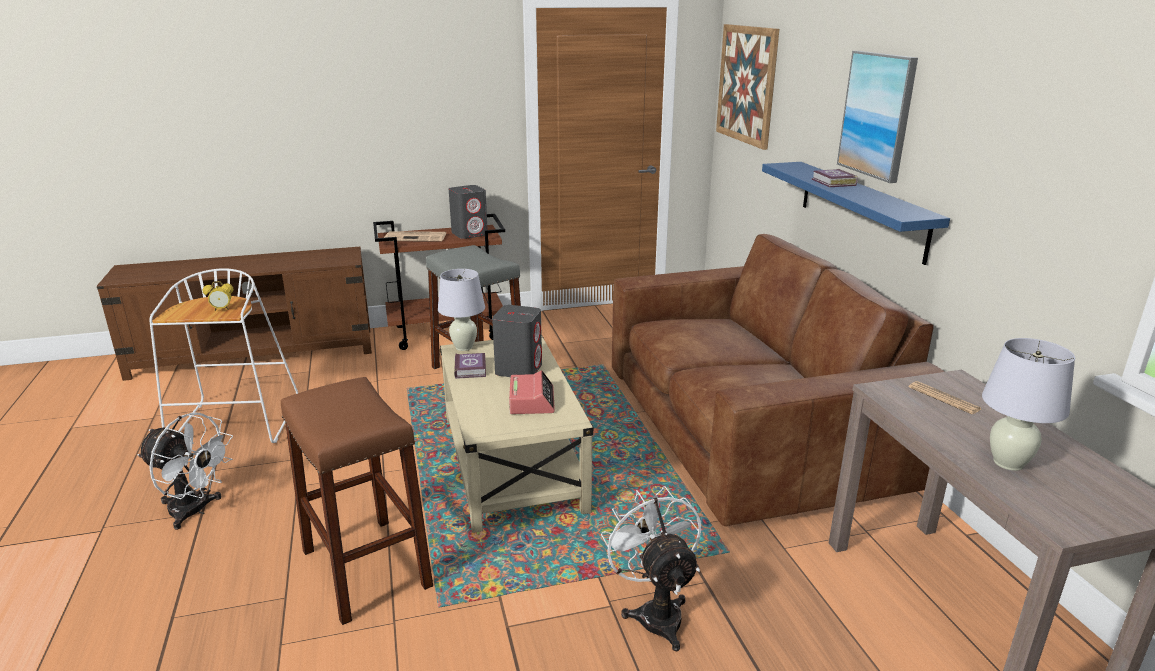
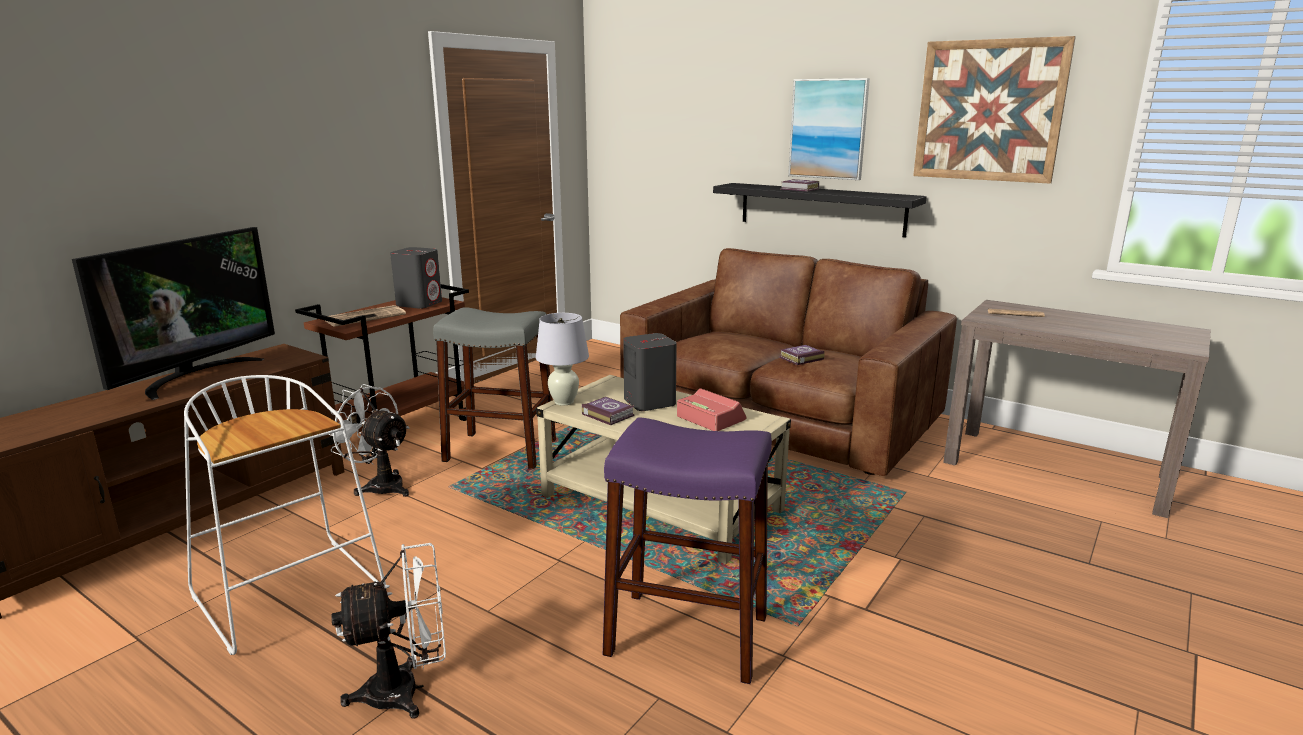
camera: 40 degrees left, 5 degrees down
(222, 309) = (290, 424): alarm clock -> none
(278, 258) = (195, 375): none -> television
(366, 568) = (687, 634): brown stool -> purple stool
(655, 612) = (931, 548): white fan -> white fan (379, 485)
(722, 372) = (800, 358): none -> book
(746, 84) = (637, 125): picture -> picture (989, 111)
(861, 209) = (821, 209): blue shelf -> black shelf
(1008, 463) = (1109, 332): white table lamp -> none

